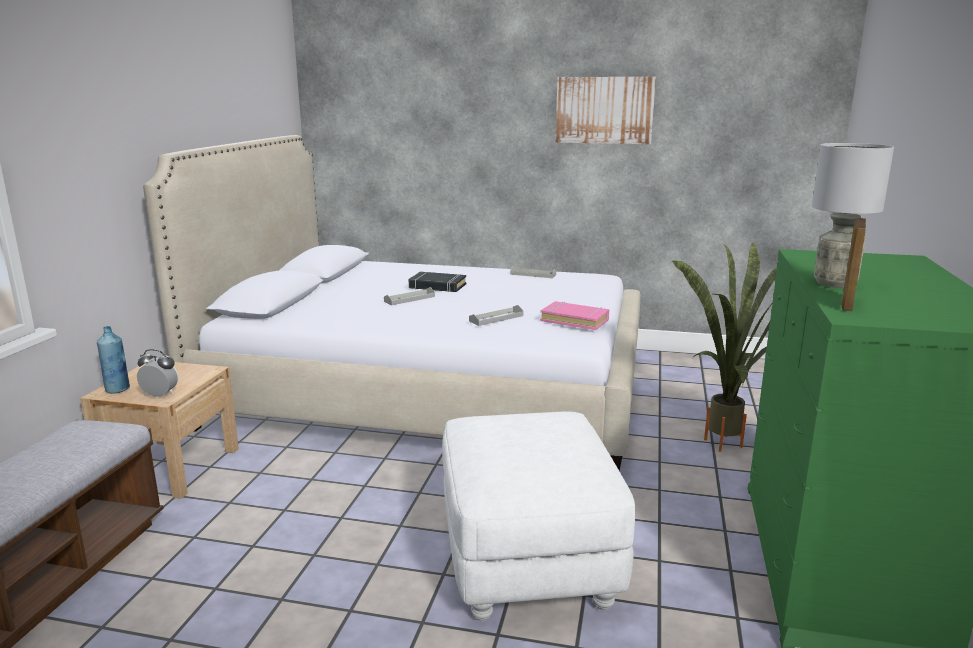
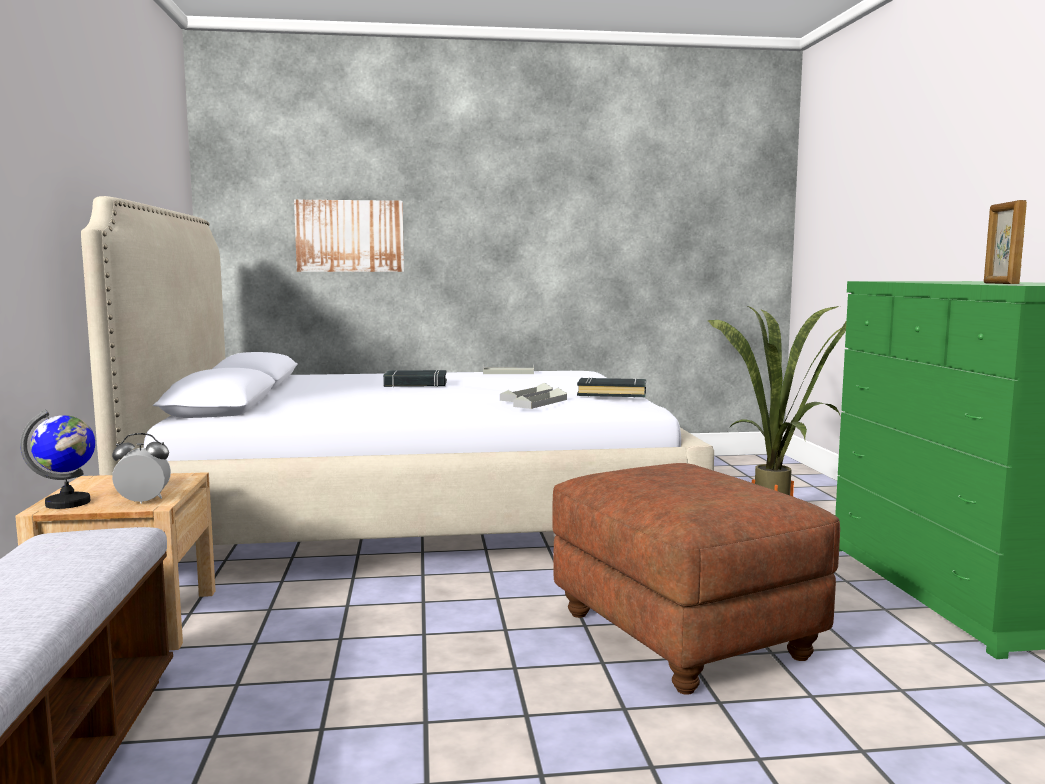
camera: 20 degrees left, 10 degrees down
(117, 390) = (68, 503): blue bottle -> globe
(409, 299) = (399, 393): grey tray -> grey tray (540, 403)
(529, 560) = (684, 635): white ottoman -> brown ottoman
(574, 320) = (612, 393): pink book -> black book
(604, 110) = (563, 196): picture -> picture (350, 236)
(834, 283) = (954, 282): grey table lamp -> none

